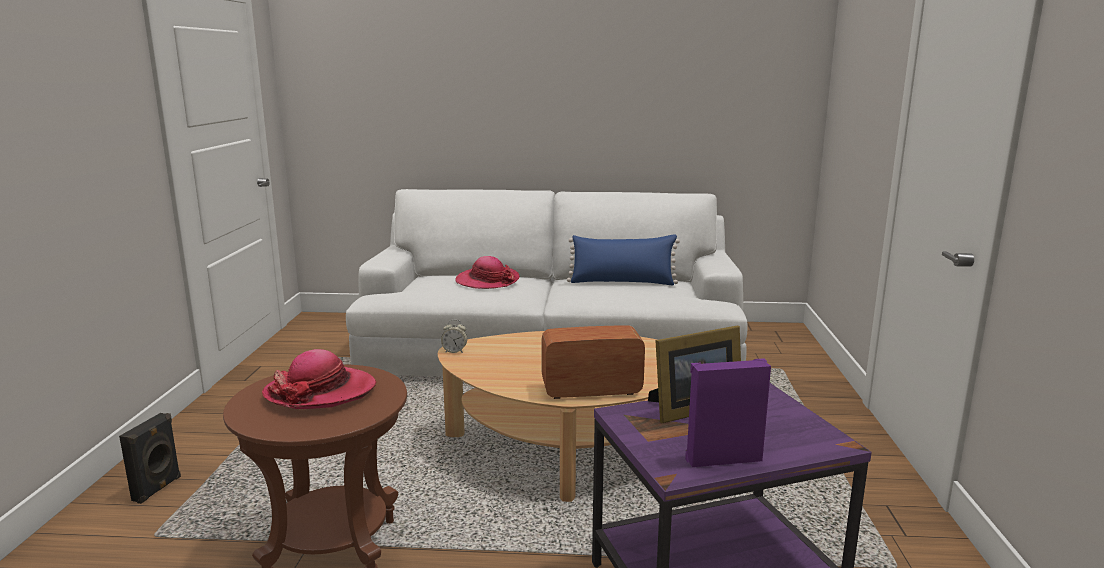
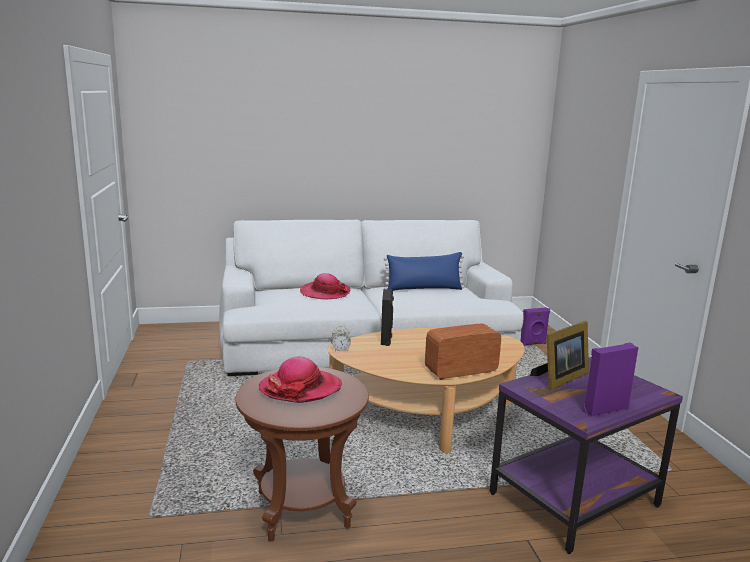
camera: 15 degrees left, 0 degrees up
(158, 489) = (124, 480): black speaker -> black speaker (386, 339)
(781, 366) = (533, 343): none -> purple speaker

